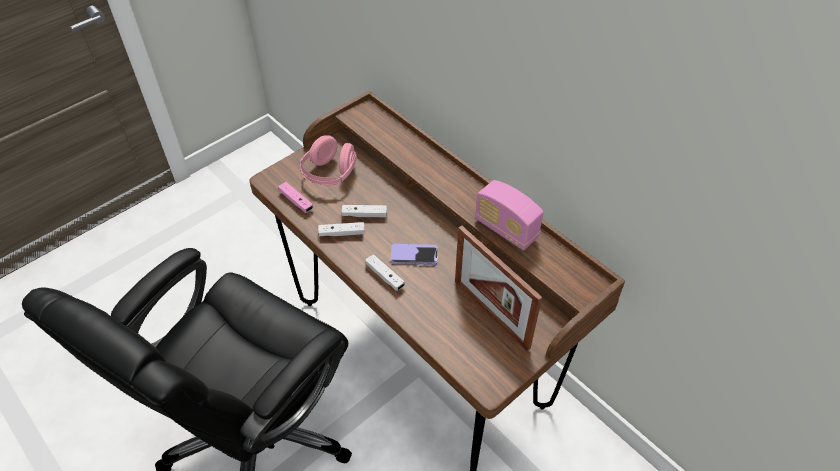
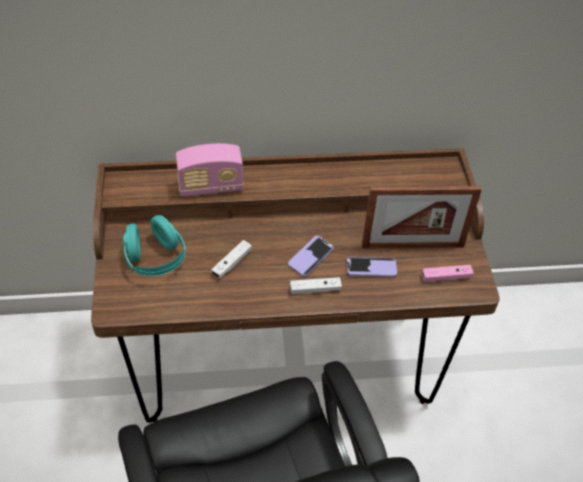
camera: 55 degrees left, 0 degrees up
(296, 201) = (163, 303): pink game controller -> pink game controller (446, 277)
(330, 174) = (155, 259): pink headphones -> turquoise headphones
(342, 233) = (238, 291): white game controller -> none
(440, 299) = (371, 268): none -> phone
(506, 229) = (355, 179): radio -> radio (211, 187)

